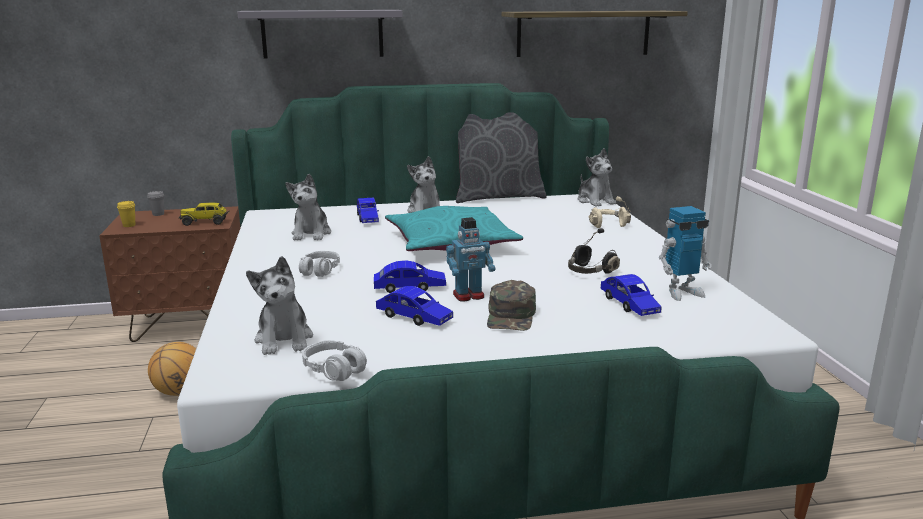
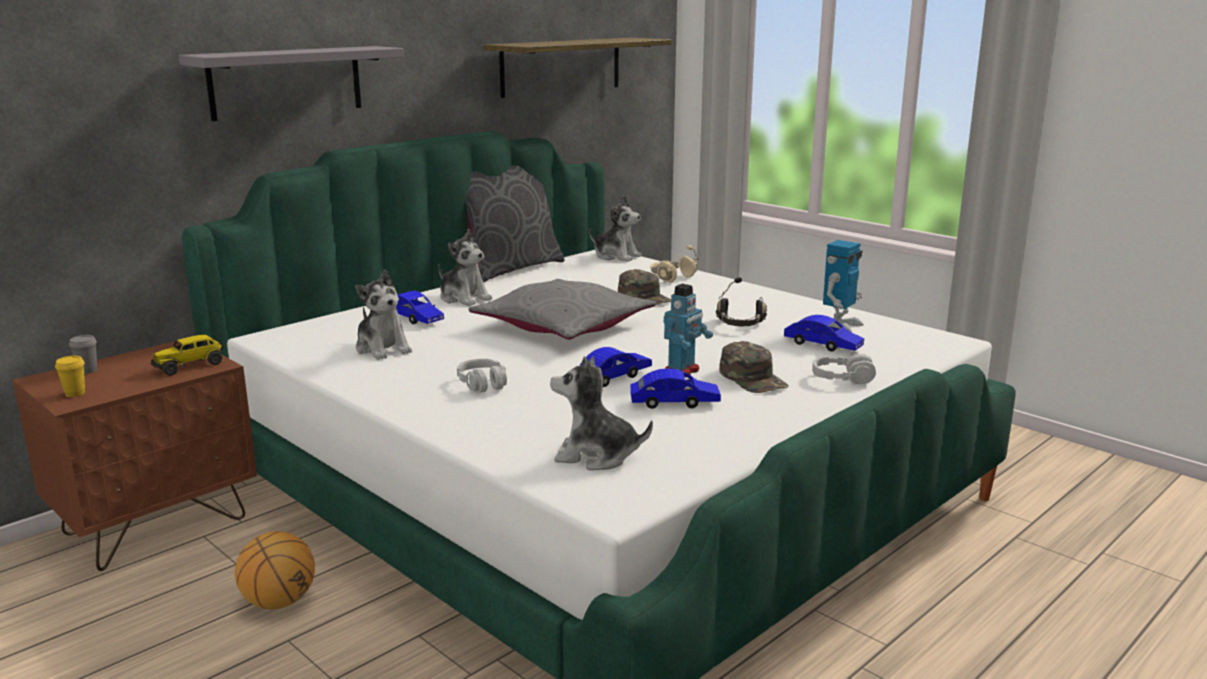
camera: 35 degrees left, 0 degrees up
(284, 339) = (596, 456): plush toy -> plush toy turned 150 degrees clockwise
(334, 370) = (707, 465): grey headphones -> grey headphones (842, 379)
(450, 244) = (563, 326): turquoise pillow -> grey pillow
(554, 235) = (645, 297): none -> green cap

